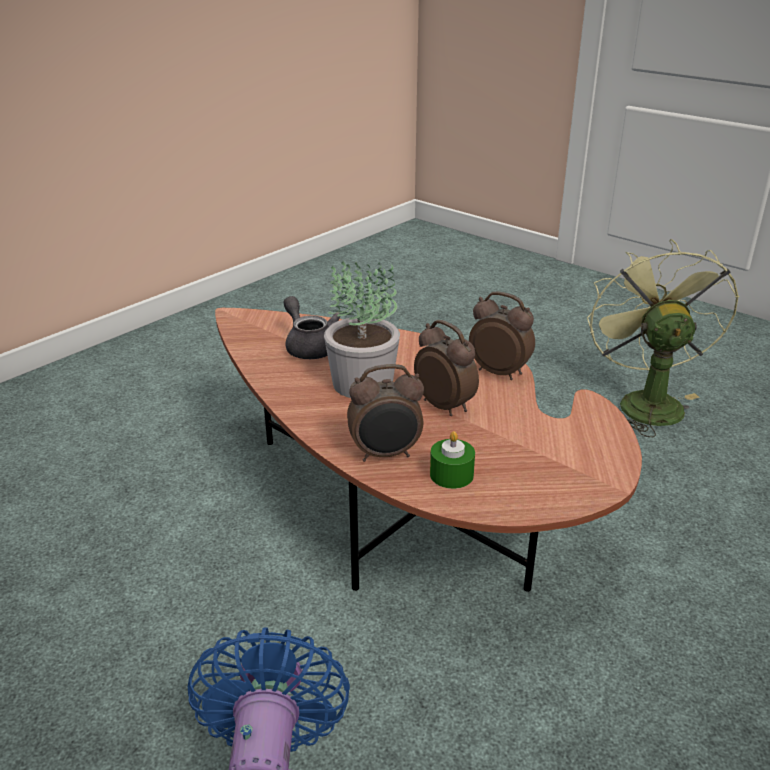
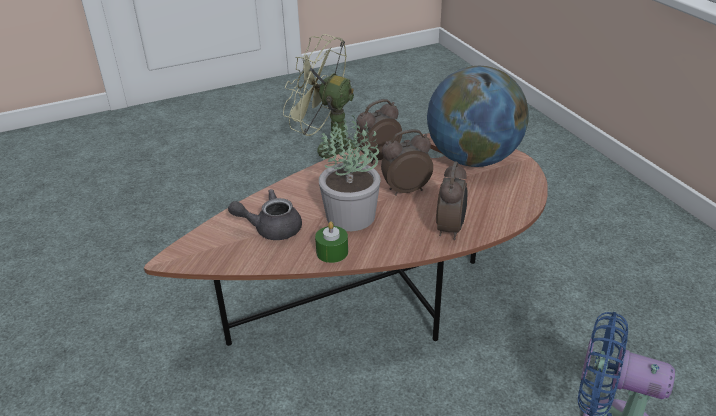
camera: 65 degrees left, 5 degrees up
(451, 475) = (486, 209): green candle -> green candle (332, 252)
(568, 441) = (472, 159): none -> globe

